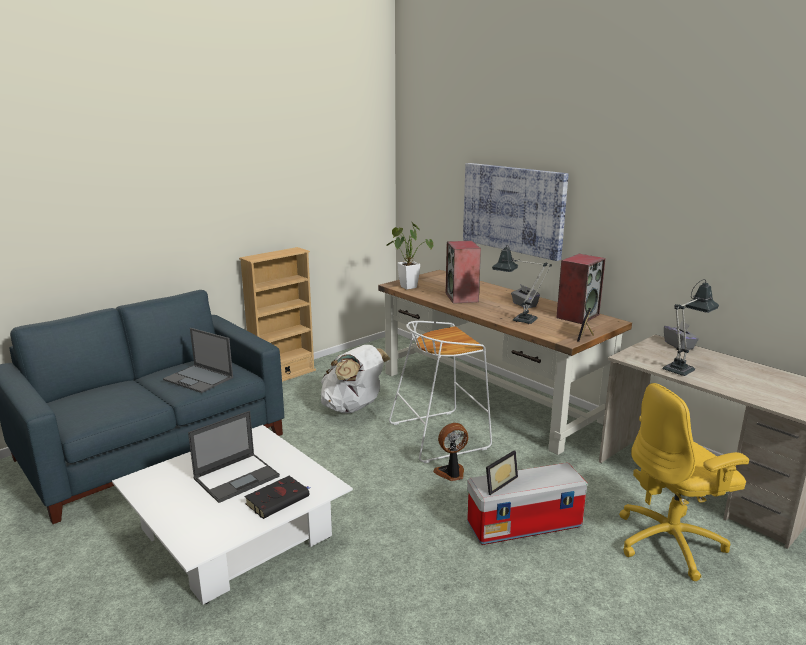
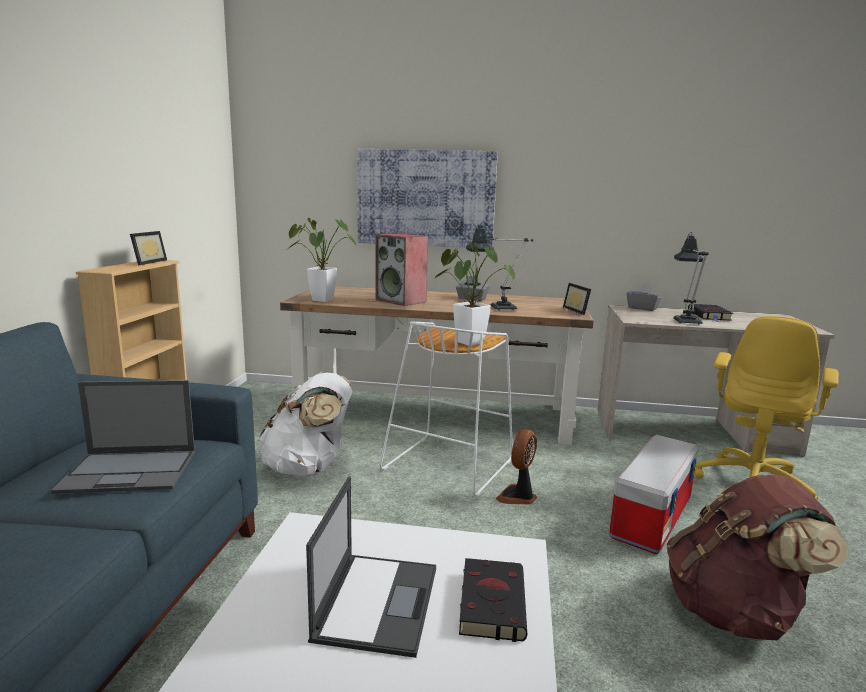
camera: 40 degrees left, 5 degrees down
(445, 344) = (466, 341): none -> potted plant
(471, 595) = (735, 612): none -> brown backpack
(497, 482) = (647, 472): picture frame -> picture frame (146, 262)
(577, 316) = (533, 300): speaker -> none
(731, 369) = (710, 316): none -> black book

